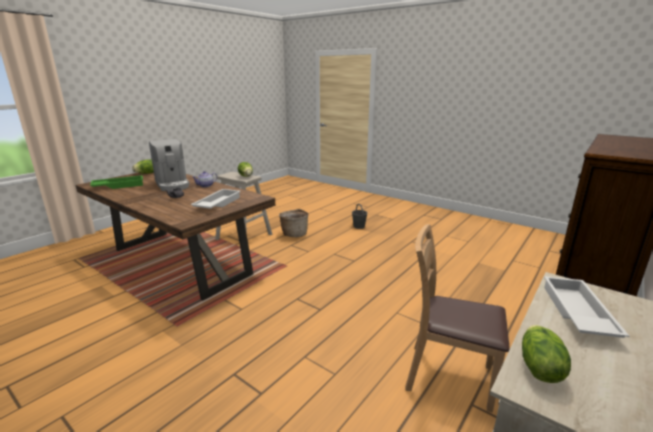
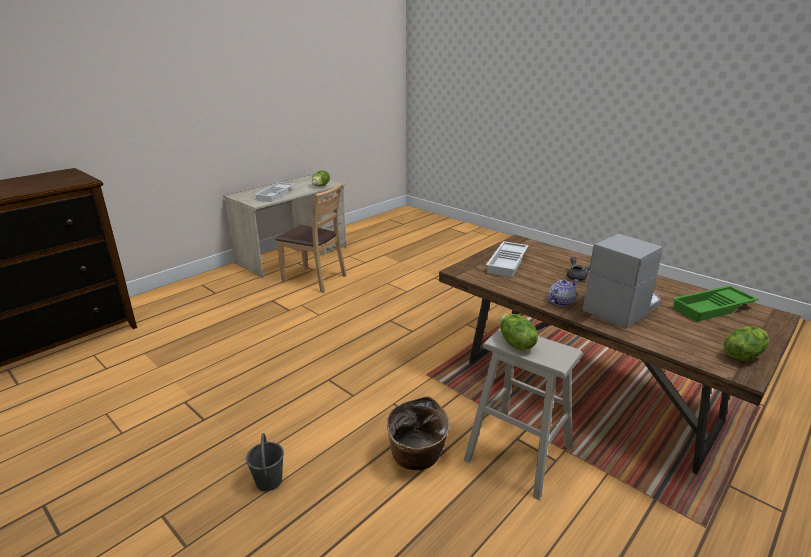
camera: 175 degrees left, 5 degrees up
(172, 184) = (622, 307): coffee machine -> coffee machine turned 75 degrees clockwise

